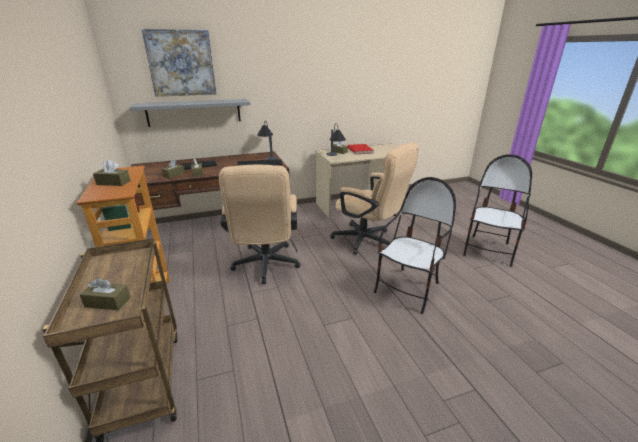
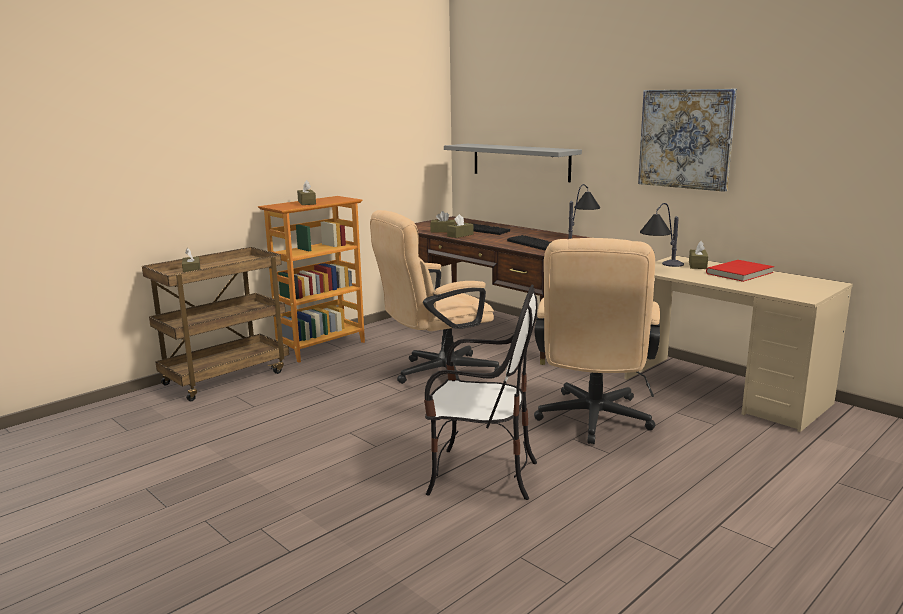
camera: 65 degrees right, 10 degrees down
(181, 63) = (516, 97): picture -> picture (685, 139)
(488, 250) = (736, 550): chair -> none

